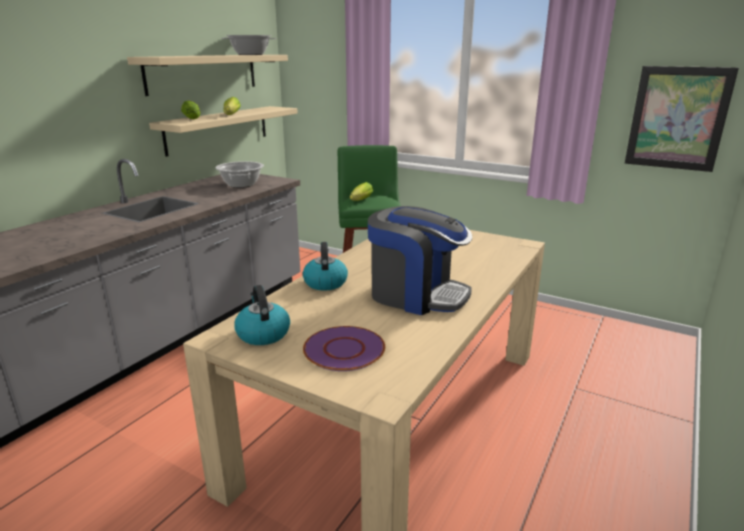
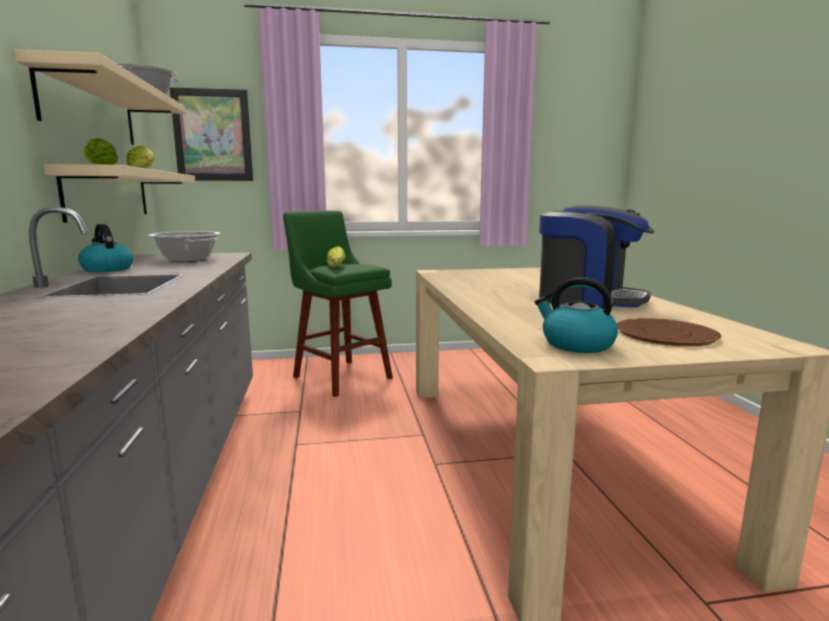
camera: 40 degrees left, 10 degrees down
(325, 282) = (498, 308): kettle -> kettle (107, 269)
(343, 349) = (665, 334): purple plate -> brown plate
(416, 295) = (588, 299): coffee machine -> coffee machine turned 45 degrees clockwise
(677, 118) = (580, 169): picture -> picture (213, 135)

